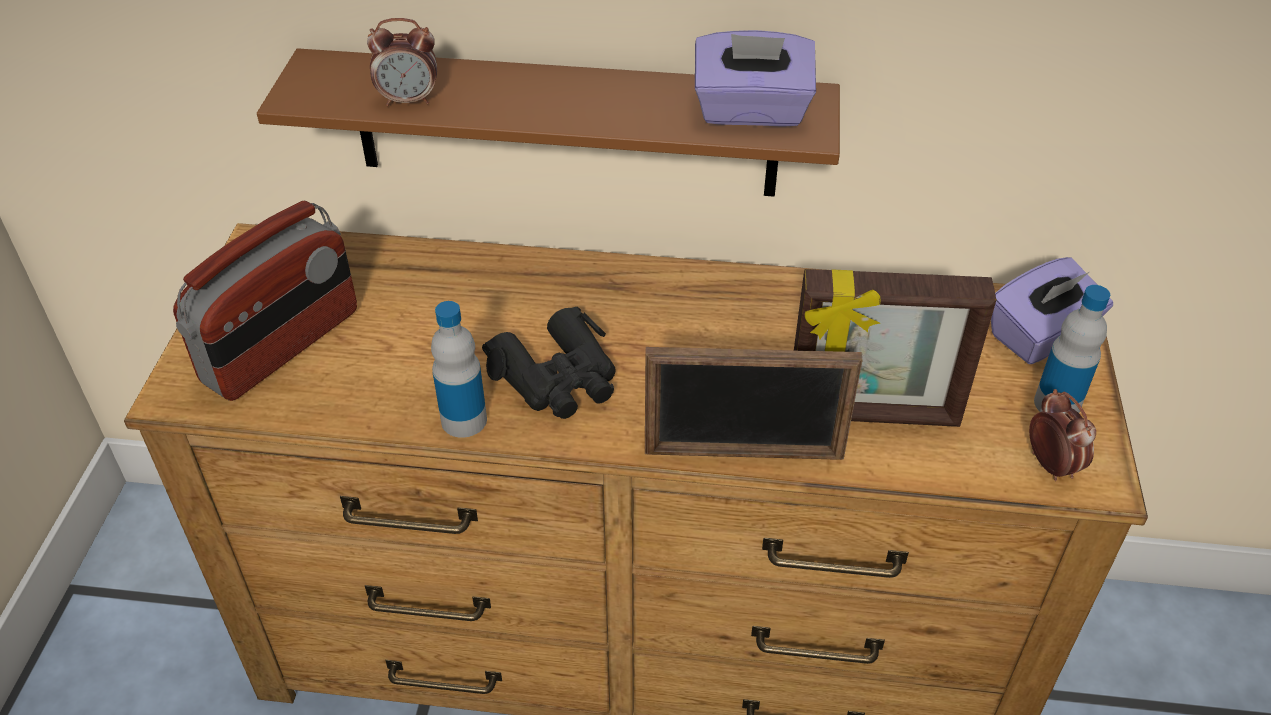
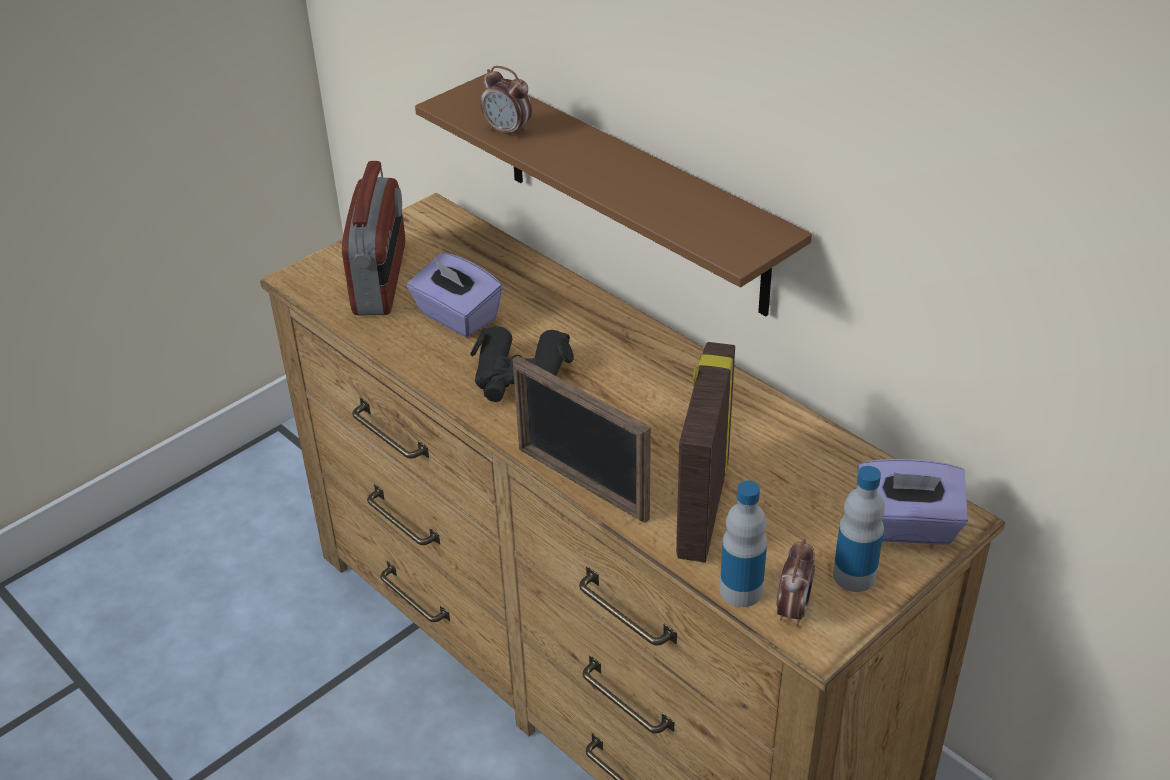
camera: 40 degrees right, 5 degrees down
(283, 347) = (381, 279): radio -> radio turned 75 degrees counterclockwise
(464, 420) = (435, 373): bottle -> bottle (741, 590)
(751, 112) = (717, 226): purple tissue box -> purple tissue box (456, 316)
(872, 415) = (701, 508): picture frame -> picture frame turned 60 degrees clockwise

